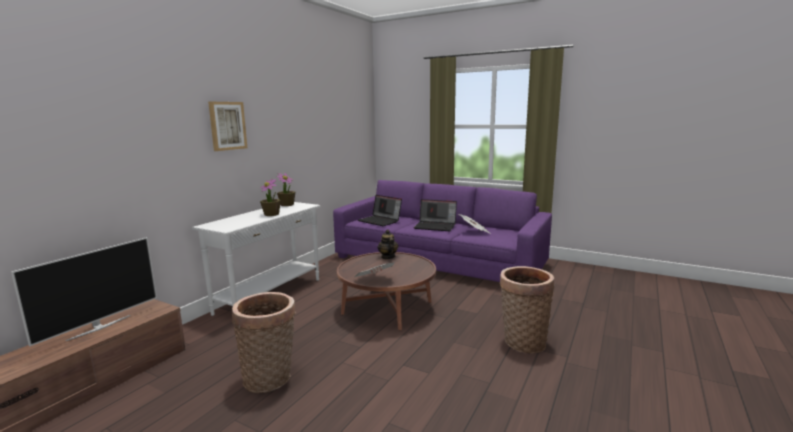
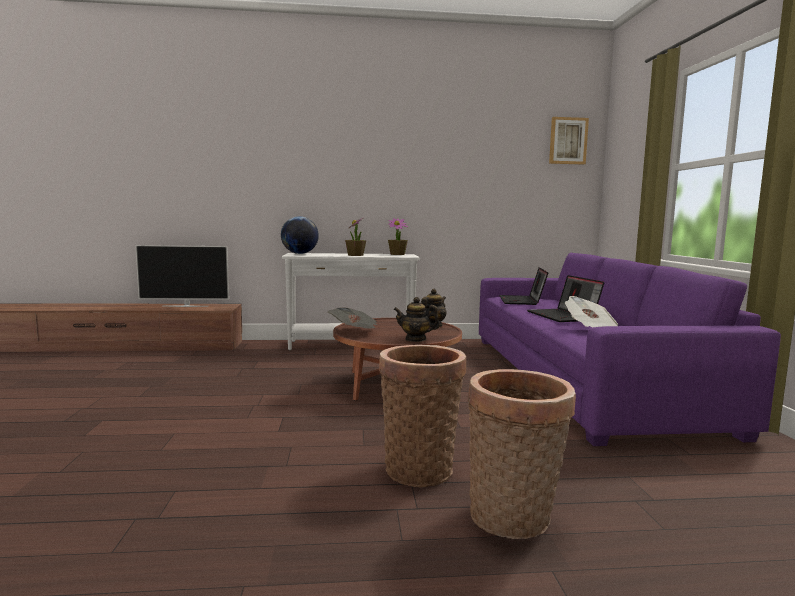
camera: 55 degrees right, 5 degrees down
(216, 225) = (300, 253): none -> globe
(227, 126) = (341, 163): picture -> picture (568, 141)
(270, 378) = (214, 380): basket -> basket (514, 518)
(417, 269) = (416, 339): none -> teapot

